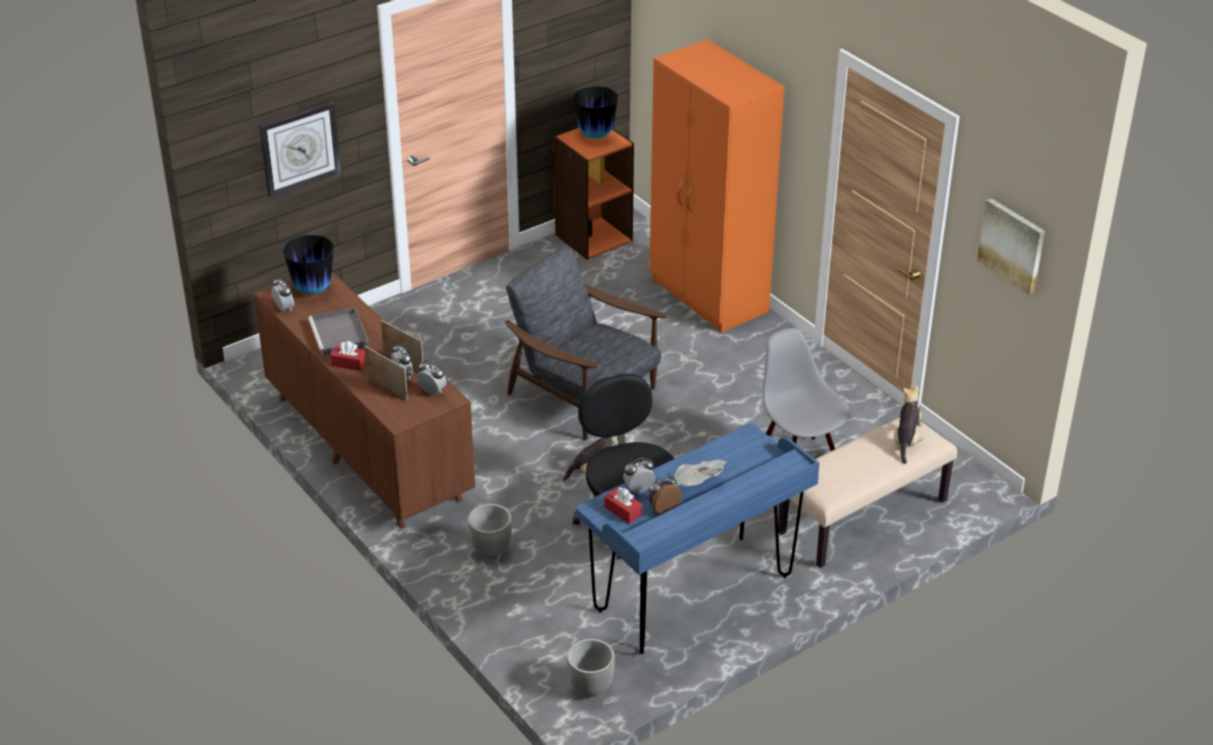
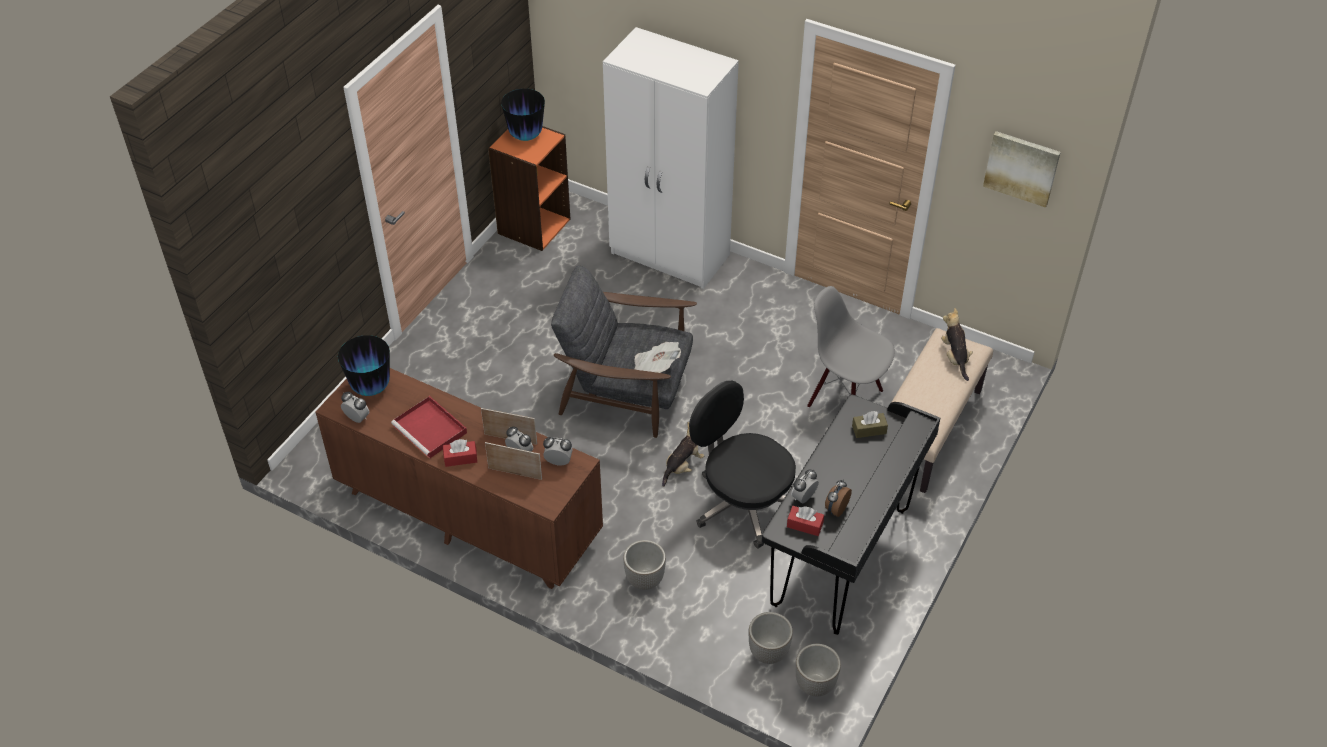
camera: 25 degrees left, 10 degrees up
(299, 148) = (302, 250): wall clock -> none
(340, 335) = (431, 430): grey tray -> red tray
(565, 647) = (769, 653): none -> planter
(694, 594) = (841, 558): blue desk -> black desk
(695, 484) = (846, 474): newspaper -> newspaper (655, 367)
(708, 296) = (670, 255): orange wardrobe -> white wardrobe
(746, 456) = (869, 430): none -> brown tissue box

